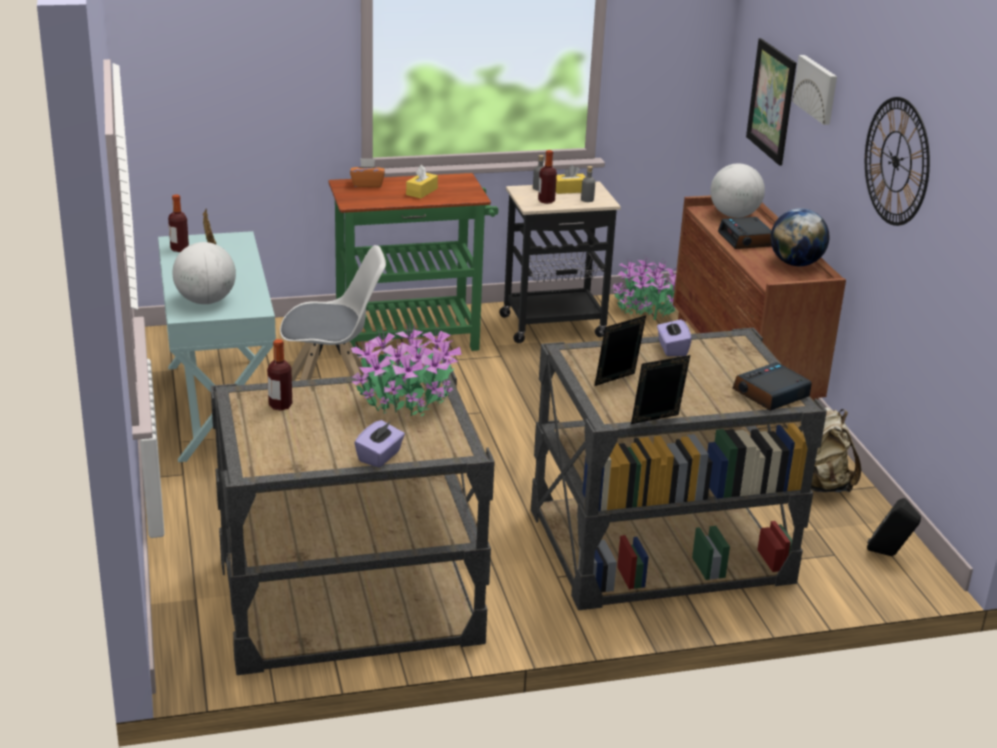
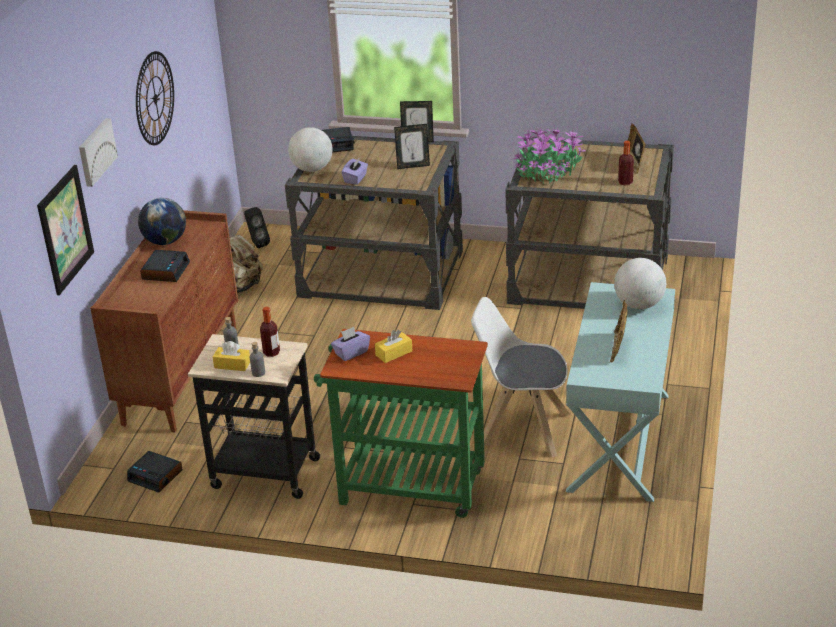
camera: 150 degrees left, 5 degrees up
(179, 249) = (644, 370): bottle -> none
(280, 439) = (634, 164): none -> picture frame
(367, 184) = (437, 374): orange tissue box -> none
(380, 456) = (584, 146): purple tissue box -> purple tissue box (351, 353)
(645, 309) = (156, 476): potted plant -> alarm clock
(734, 215) = (134, 299): globe -> globe (312, 169)

